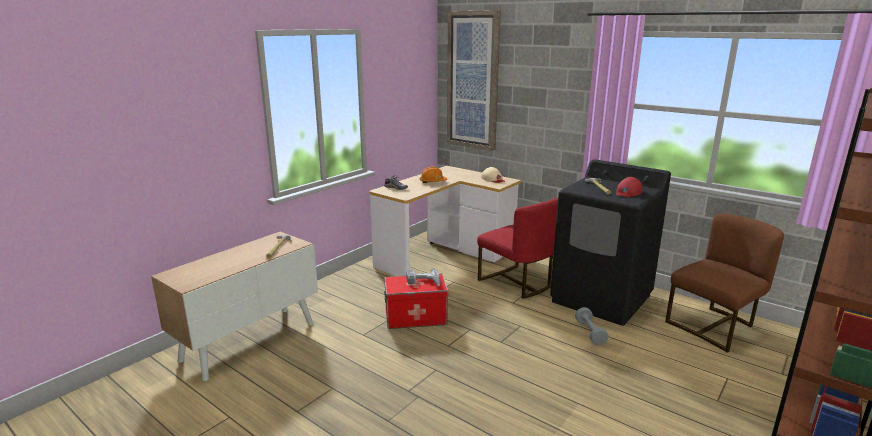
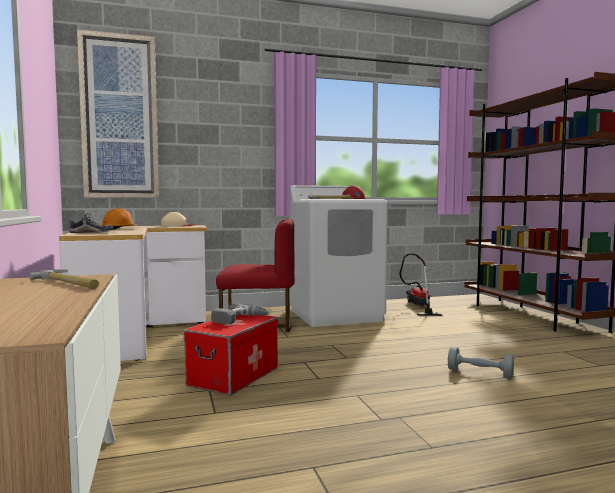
camera: 55 degrees left, 15 degrees down
(590, 333) = (379, 330): grey dumbbell -> grey dumbbell (480, 373)
(601, 298) = (336, 315): black washing machine -> white washing machine
(714, 326) = (418, 306): brown chair -> vacuum cleaner

